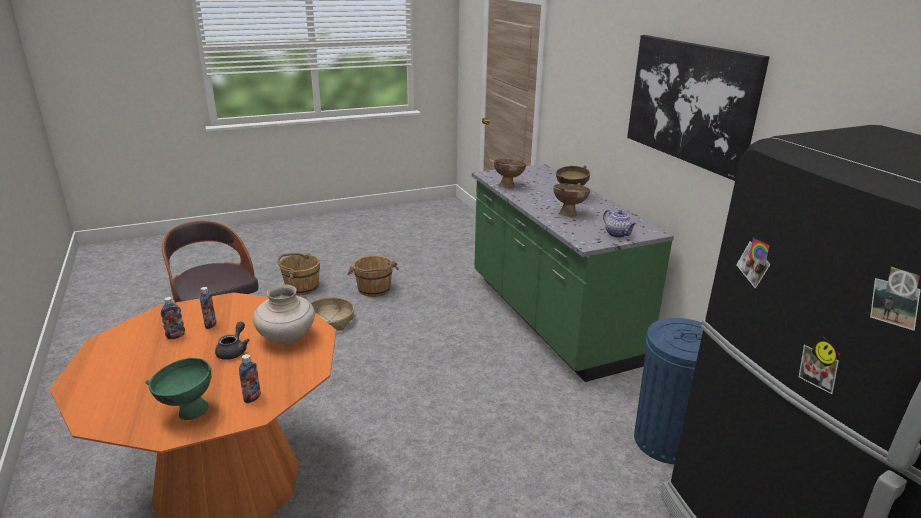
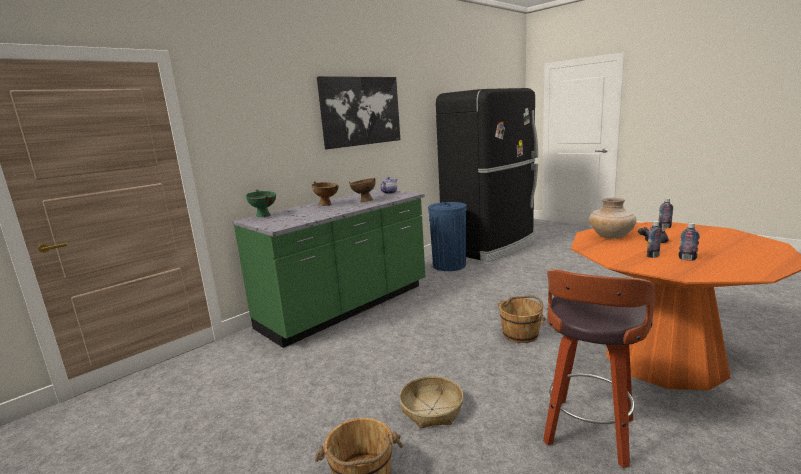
camera: 110 degrees left, 10 degrees down
(186, 412) = (707, 232): green bowl -> green bowl (264, 216)
(374, 289) = (337, 407): brown bucket -> brown bucket (521, 334)
(509, 186) = (311, 217): brown bowl -> none

